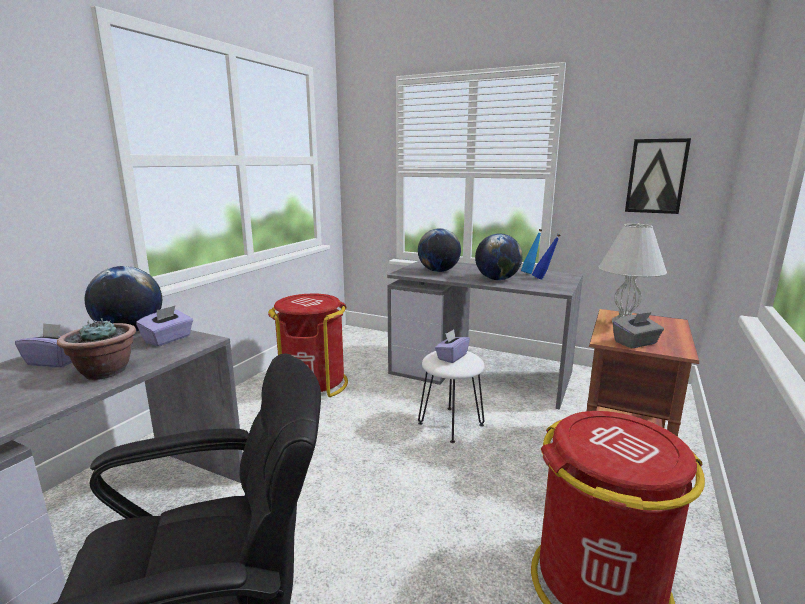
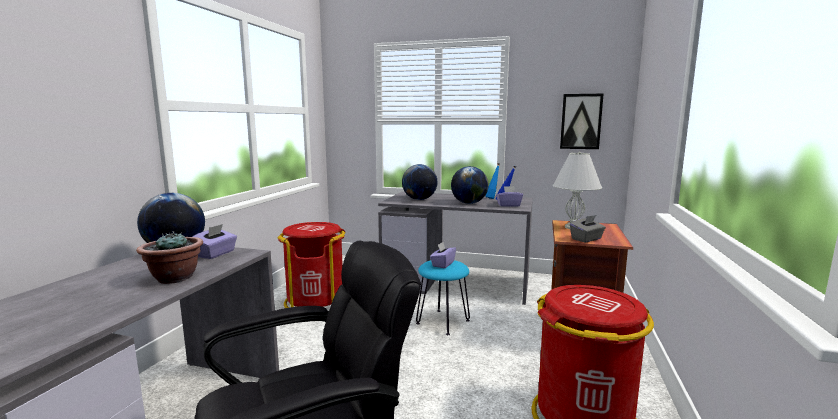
camera: 10 degrees left, 5 degrees down
(55, 362) = (121, 274): purple tissue box -> purple tissue box (508, 205)
(450, 424) = (442, 322): white stool -> turquoise stool

